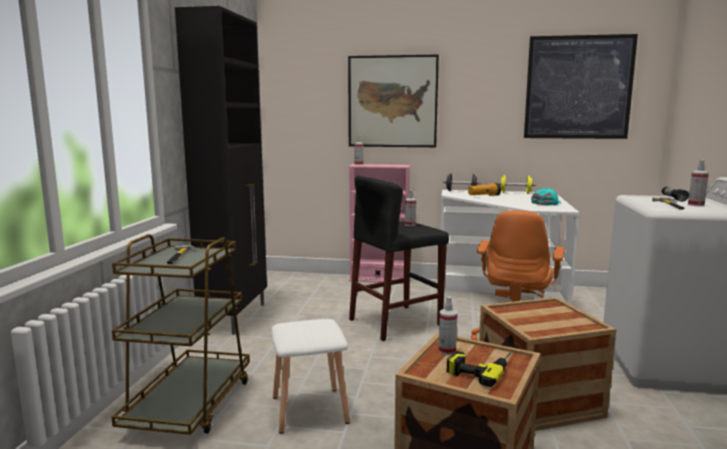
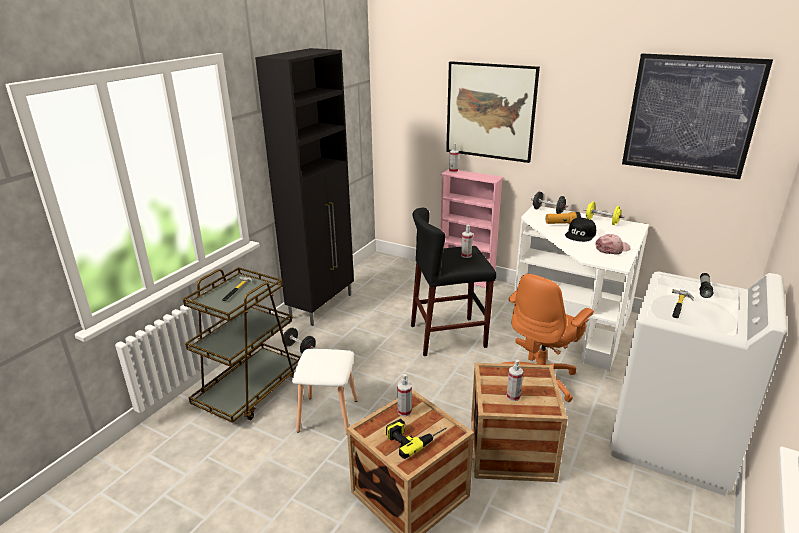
camera: 20 degrees right, 15 degrees up
(231, 356) = (299, 349): none -> black dumbbell
(508, 199) = (581, 235): none -> black cap
(546, 203) = (612, 249): turquoise cap -> pink cap
(696, 205) = (709, 308): spray bottle -> spray bottle (513, 396)

